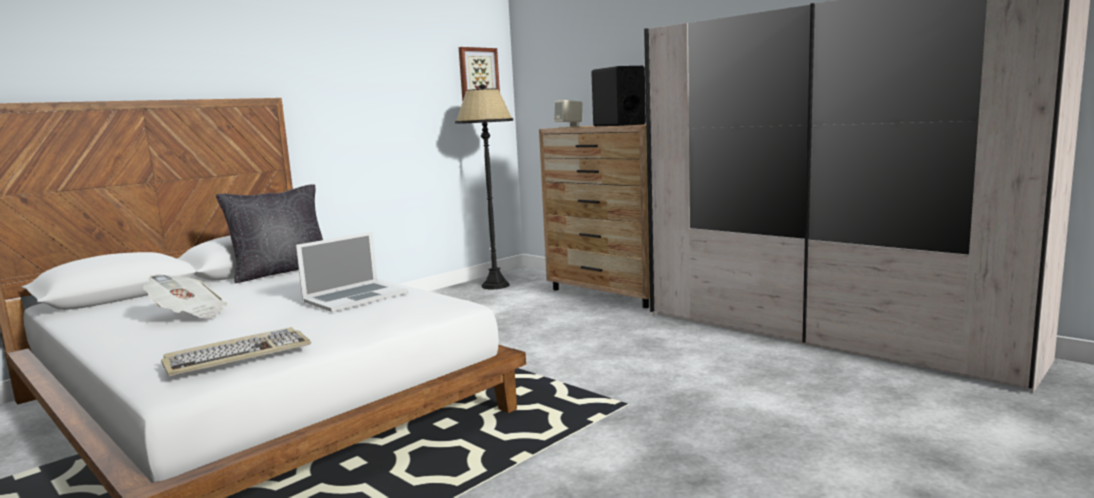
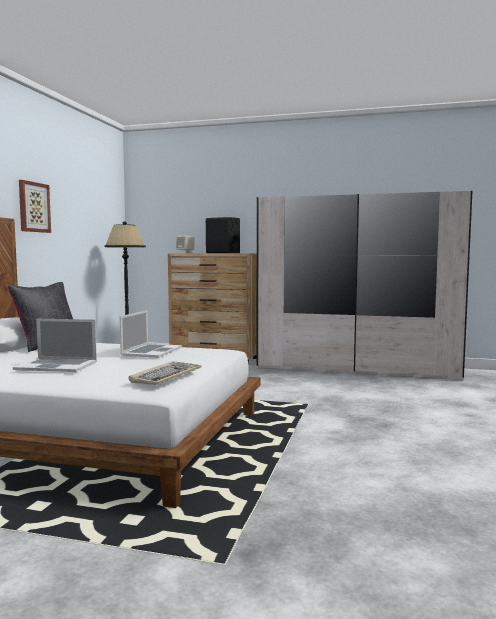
camera: 30 degrees left, 5 degrees down
(189, 314) = (56, 365): newspaper -> laptop
(478, 76) = (109, 216): picture -> picture (33, 207)

